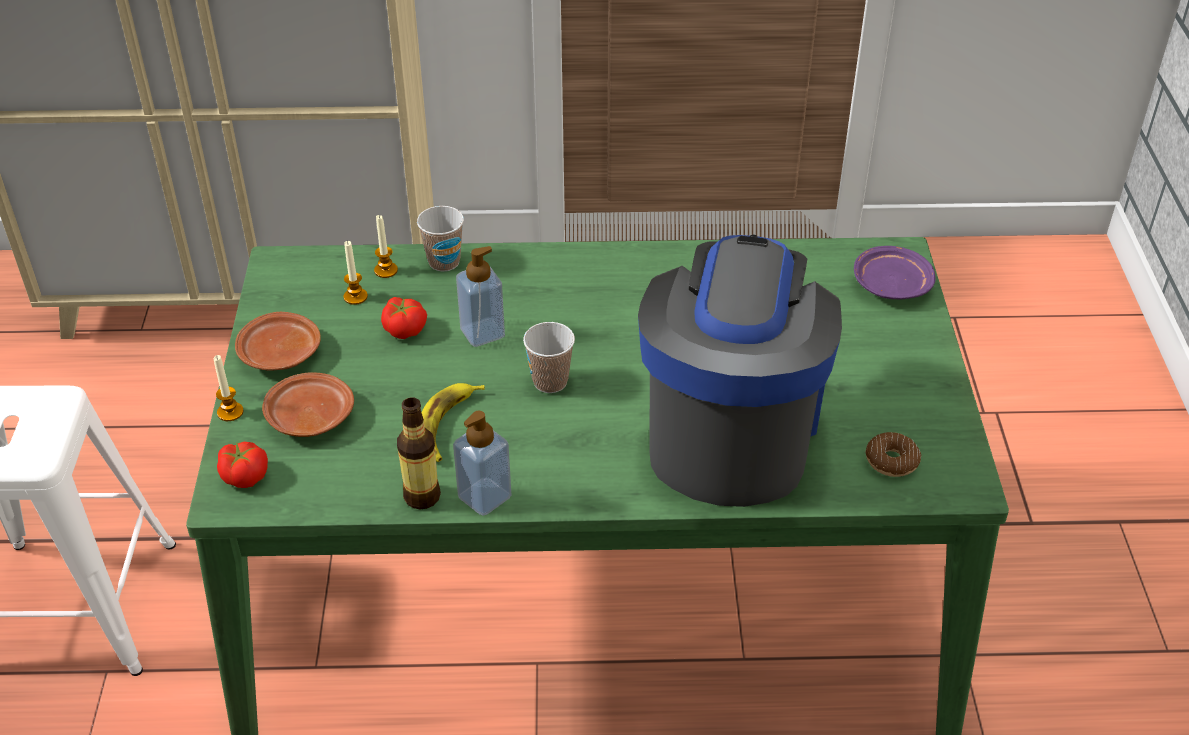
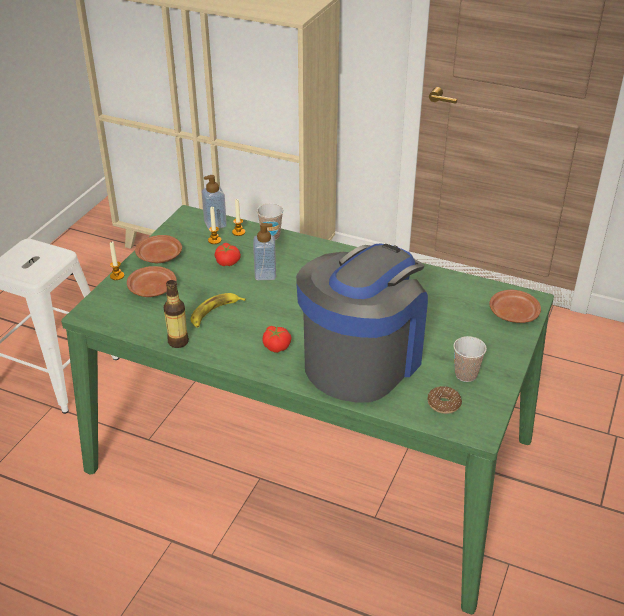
camera: 25 degrees right, 5 degrees down
(245, 475) = (103, 306): tomato -> tomato (277, 346)
(484, 497) = (208, 352): soap dispenser -> soap dispenser (215, 224)
(550, 382) = (283, 307): cup -> cup (465, 375)
(890, 284) = (513, 313): purple plate -> brown plate

